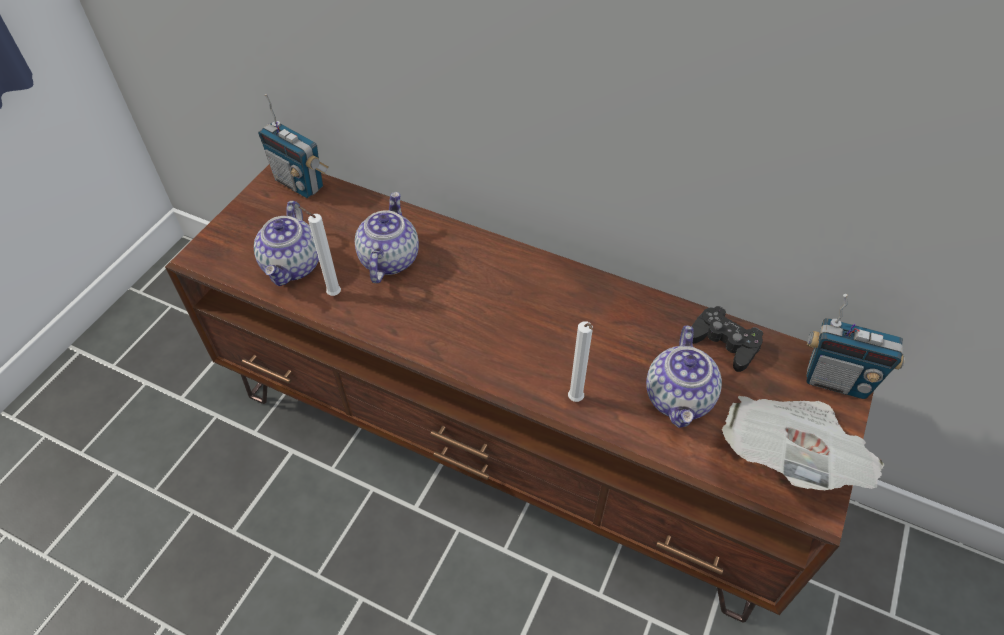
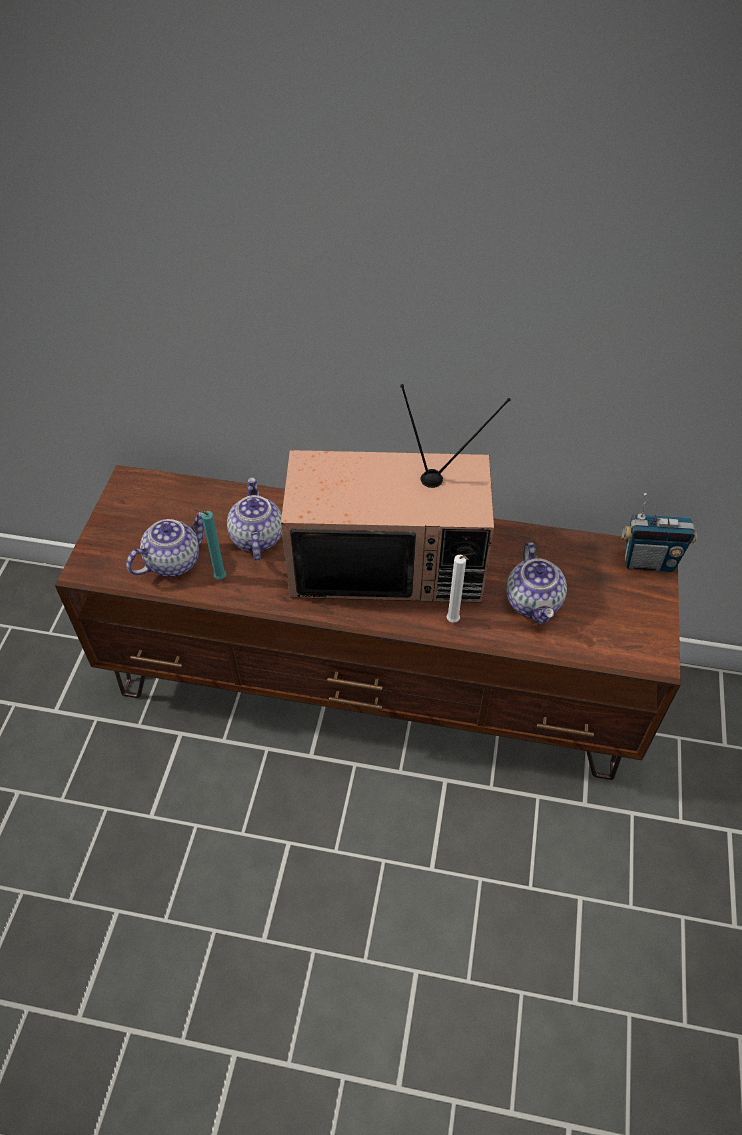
camera: 15 degrees left, 0 degrees up
(293, 266) = (173, 561): teapot -> teapot turned 120 degrees counterclockwise
(300, 183) = (149, 485): radio -> none
(332, 293) = (218, 577): white candle -> turquoise candle
(525, 314) = (389, 561): none -> television
(724, 343) = (556, 550): black game controller -> none
(789, 458) = (628, 629): newspaper -> none

